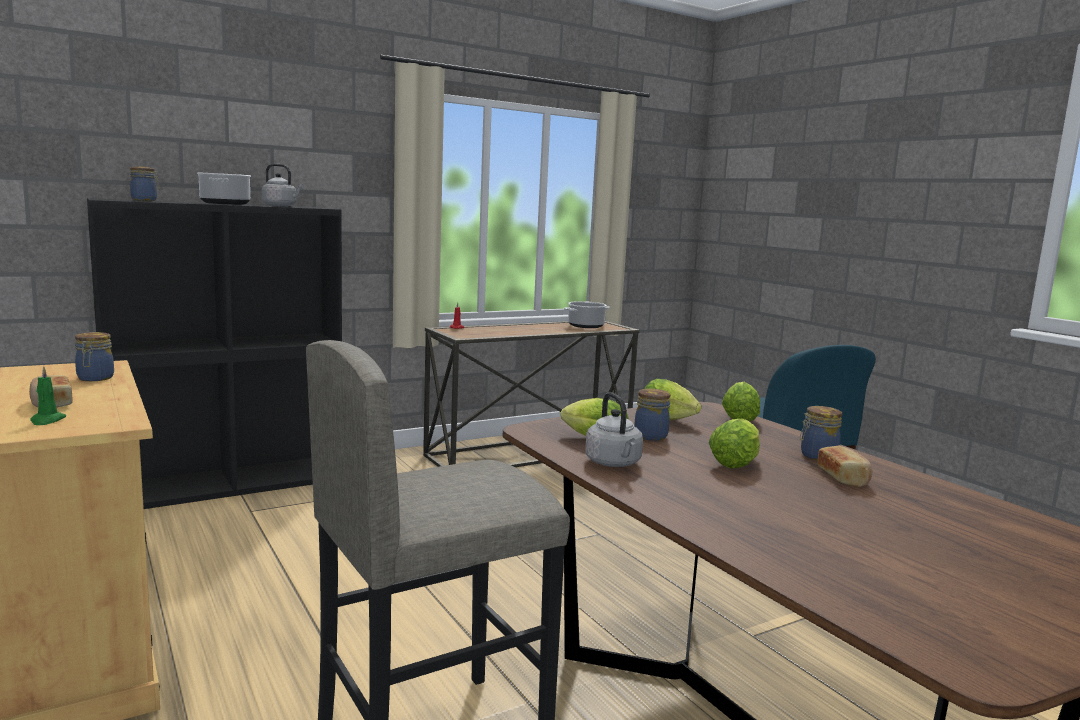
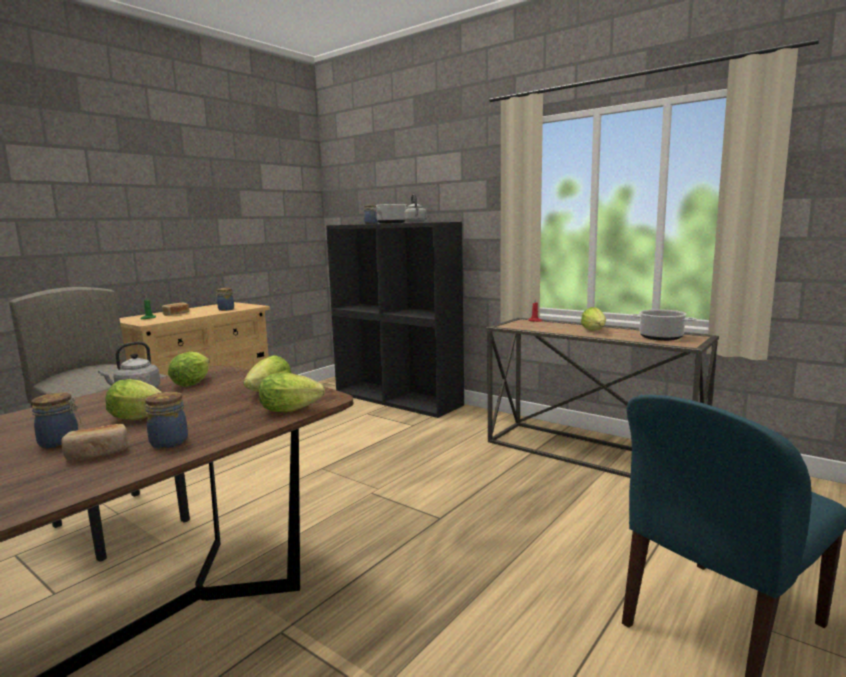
camera: 70 degrees right, 0 degrees up
(535, 329) = (595, 331): none -> lettuce
(650, 436) = (213, 393): jar -> jar (61, 442)

